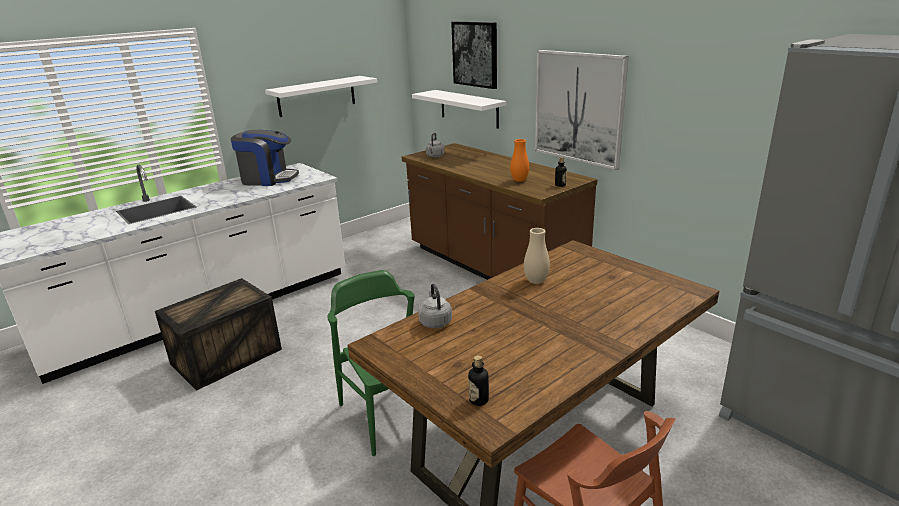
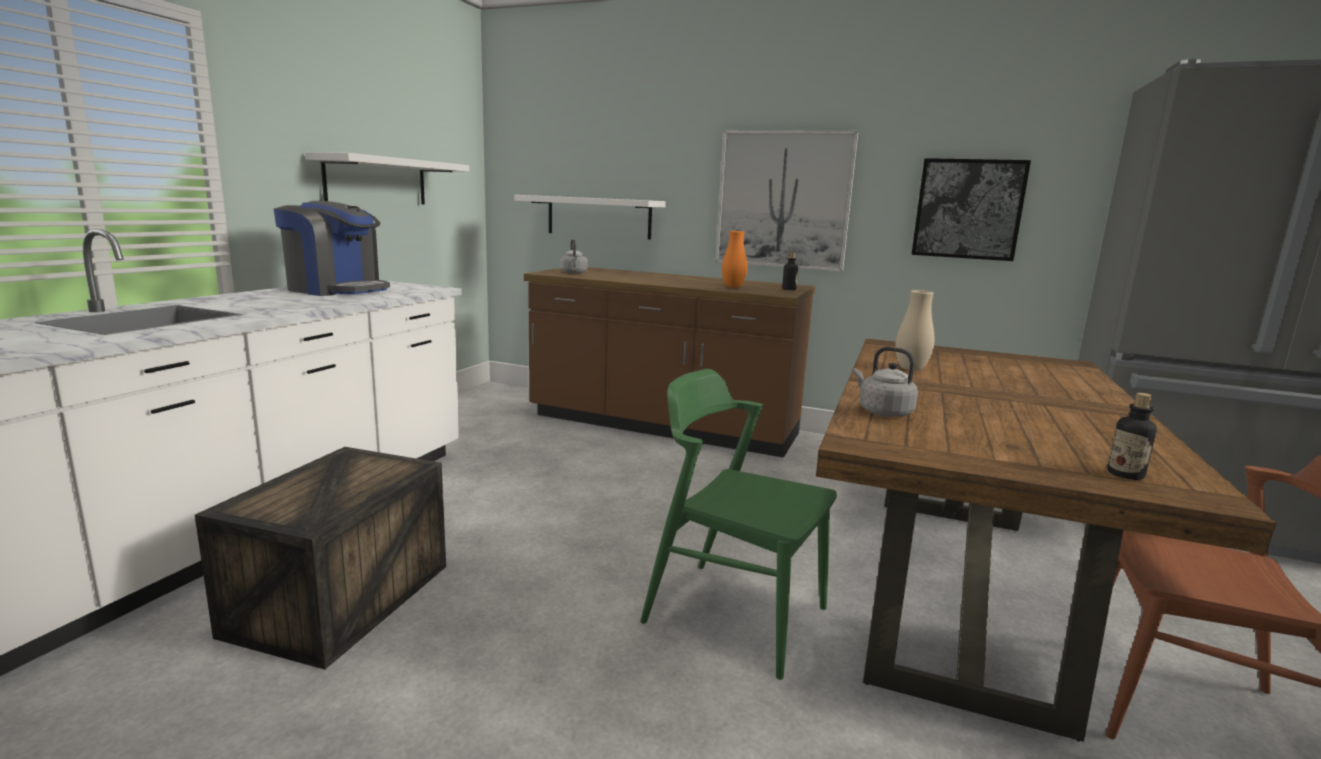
camera: 30 degrees left, 10 degrees down
(268, 179) = (336, 290): coffee machine -> coffee machine turned 45 degrees clockwise
(475, 54) = (614, 142): picture -> picture (968, 209)

